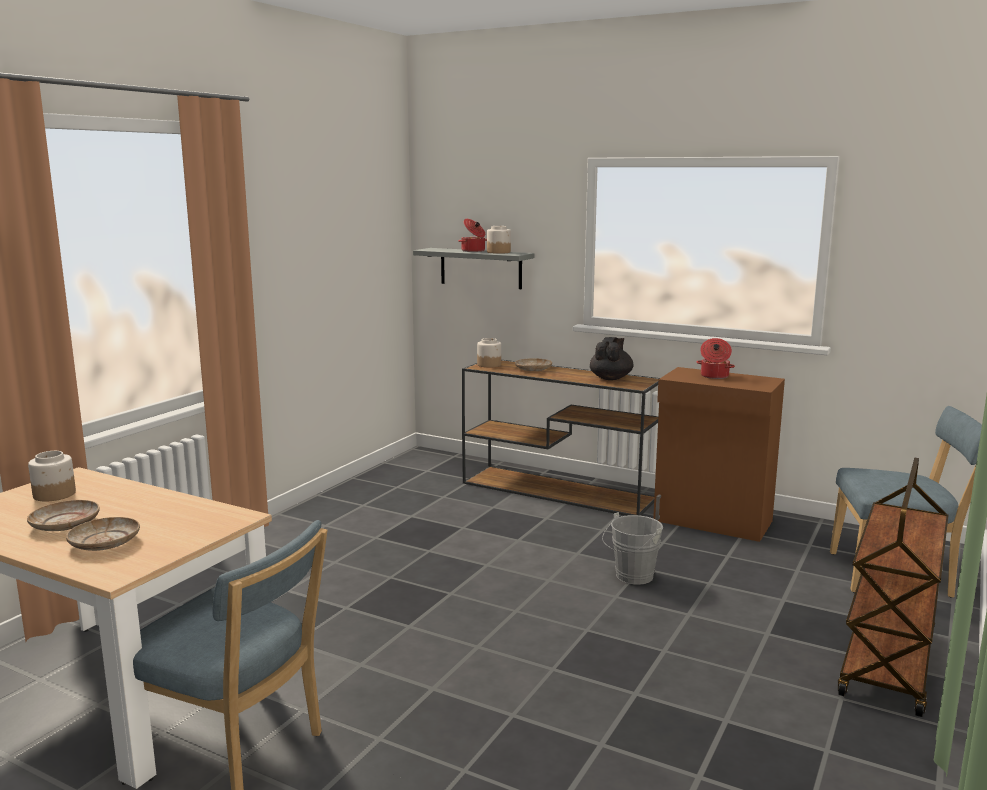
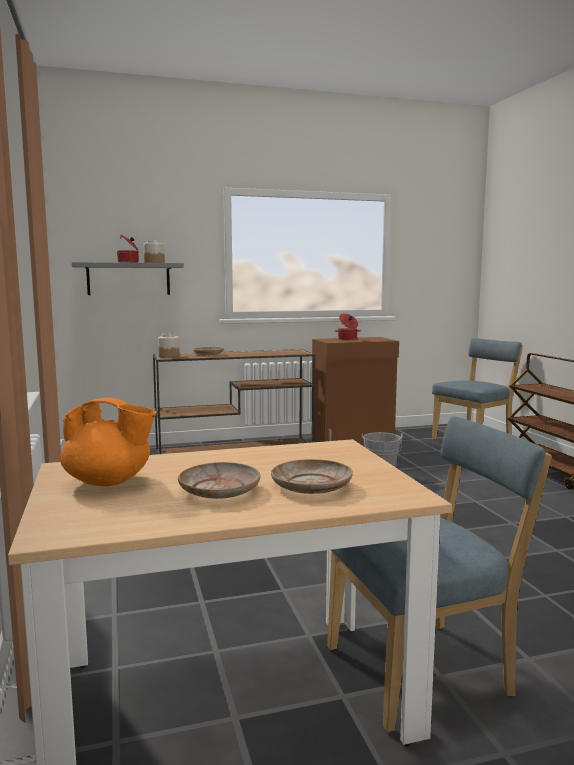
camera: 45 degrees left, 5 degrees down
(54, 494) = (109, 482): jar -> orange teapot
(611, 378) = (273, 352): black teapot -> none

